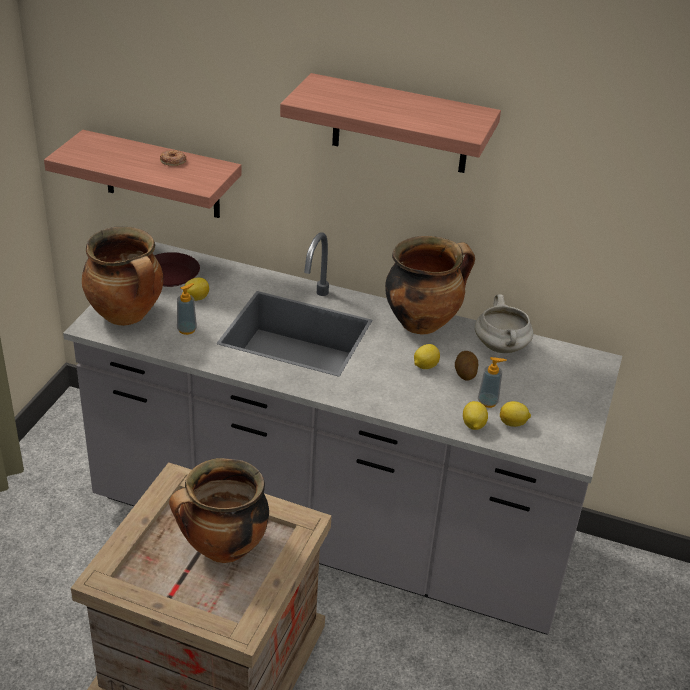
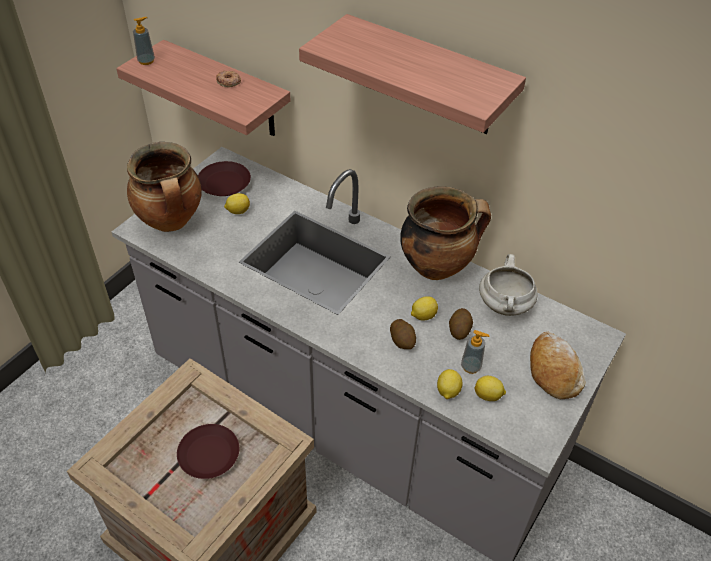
camera: 15 degrees right, 10 degrees up
(187, 329) = (218, 243): soap dispenser -> soap dispenser (146, 61)
(223, 549) = (208, 455): cooking pot -> brown plate
(413, 390) = (402, 341): none -> potato
(566, 395) = (553, 371): none -> bread

